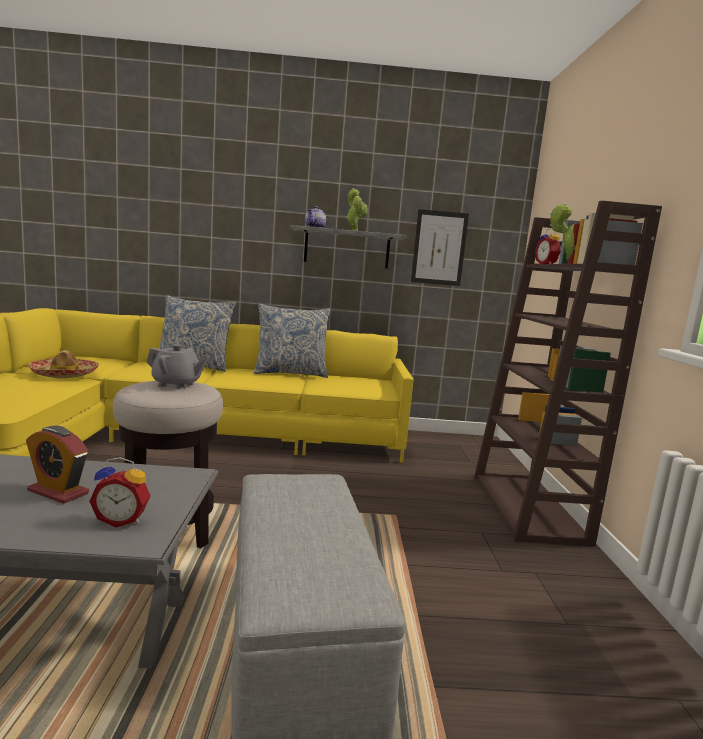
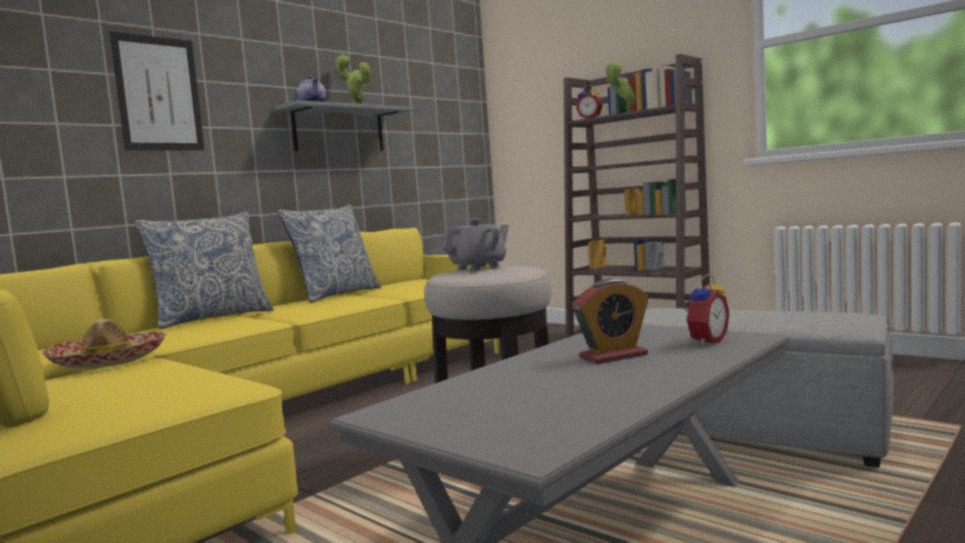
camera: 45 degrees left, 5 degrees down
(439, 248) = (424, 122): picture -> picture (158, 94)

